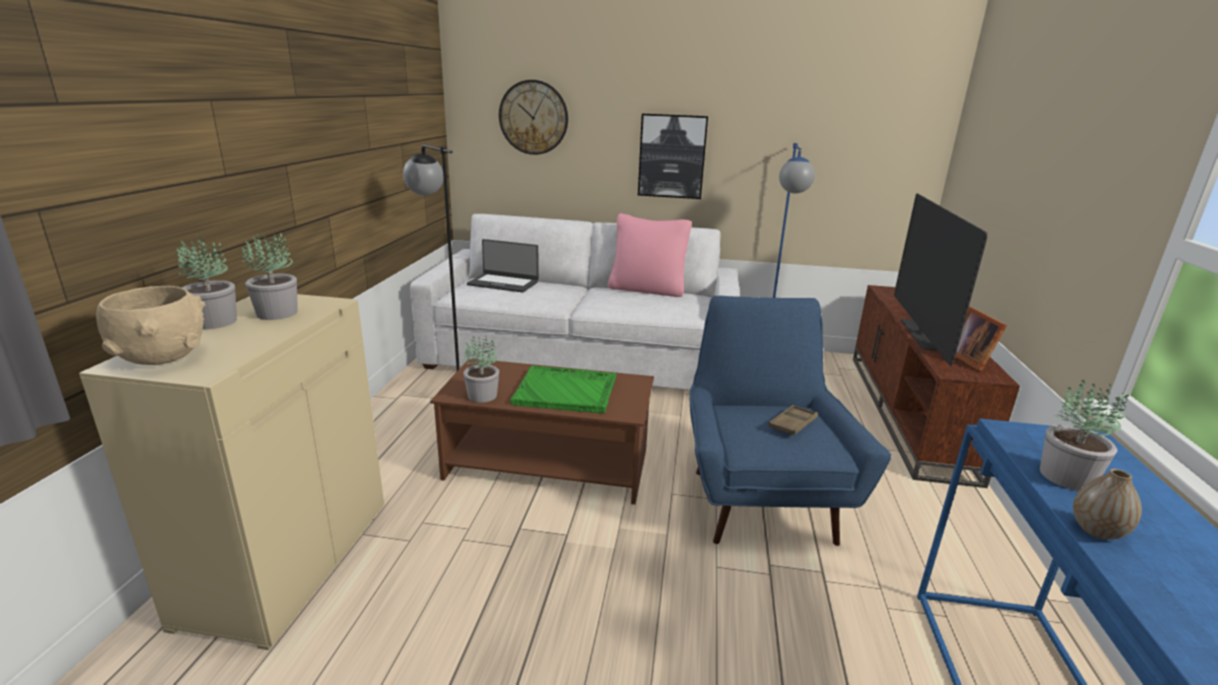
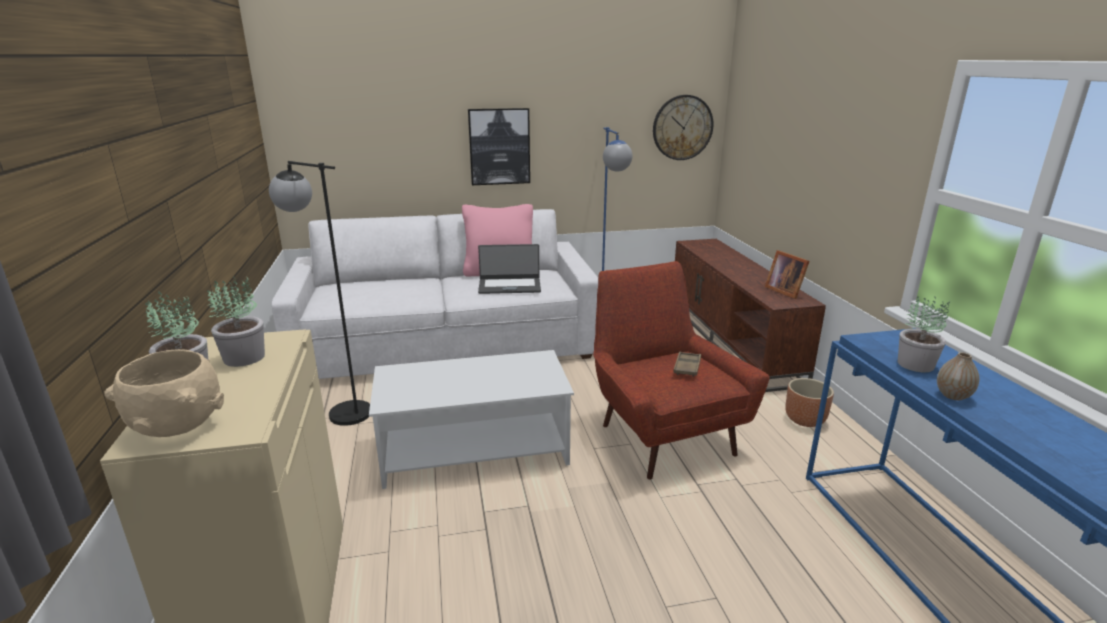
camera: 20 degrees left, 0 degrees up
(483, 395) = (416, 398): potted plant -> none
(503, 283) = (361, 287): laptop -> laptop (509, 286)
(533, 117) = (359, 119): wall clock -> wall clock (682, 127)
(549, 463) = (475, 448): brown coffee table -> white coffee table
(566, 391) = (489, 379): green tray -> none
(759, 498) = (662, 434): blue armchair -> red armchair
(918, 334) = (738, 277): television -> none
(956, 526) = (805, 420): none -> brown planter

